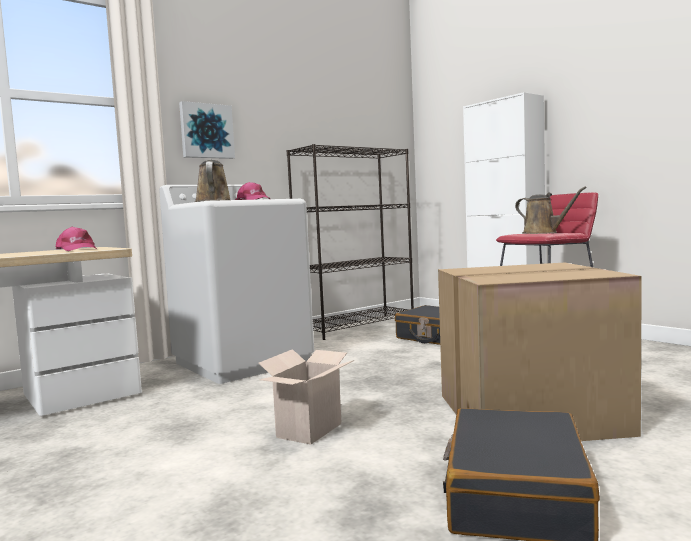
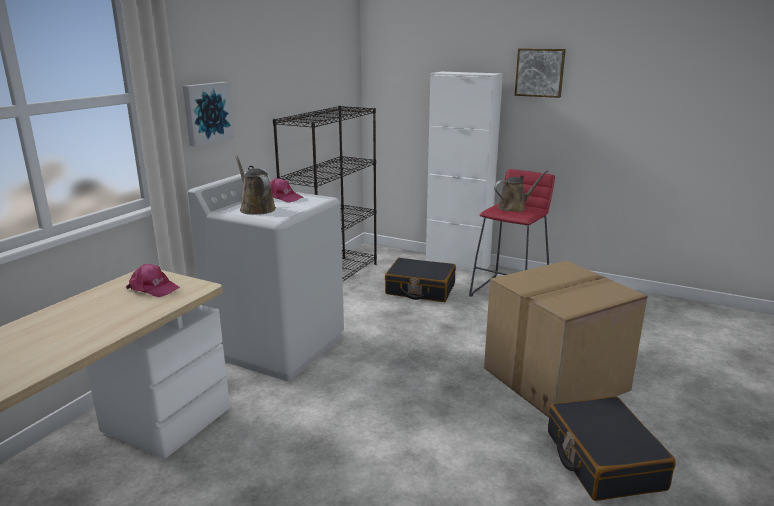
camera: 25 degrees left, 15 degrees up
(310, 431) = (425, 427): cardboard box -> none
(543, 233) = (514, 207): brown watering can -> brown watering can turned 45 degrees counterclockwise
(584, 85) = (540, 72): none -> picture

